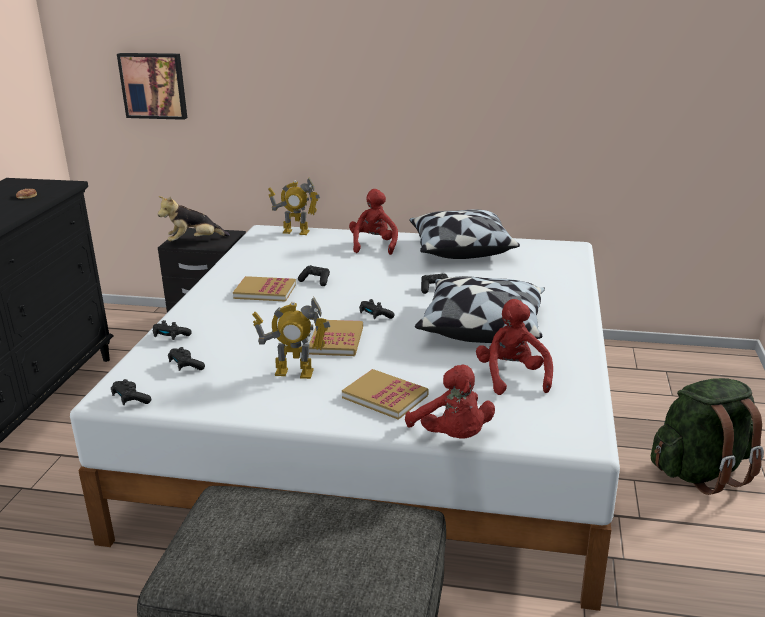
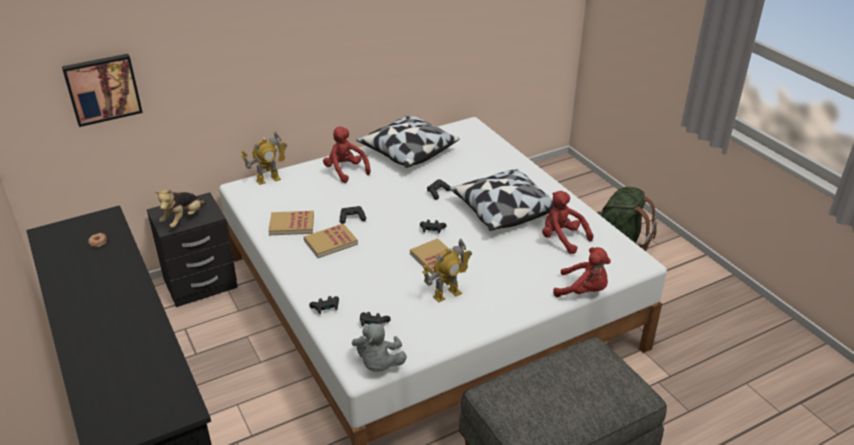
camera: 40 degrees left, 10 degrees up
(131, 399) = (379, 364): black game controller -> grey plush toy
(385, 396) = (518, 284): book -> book (292, 224)

